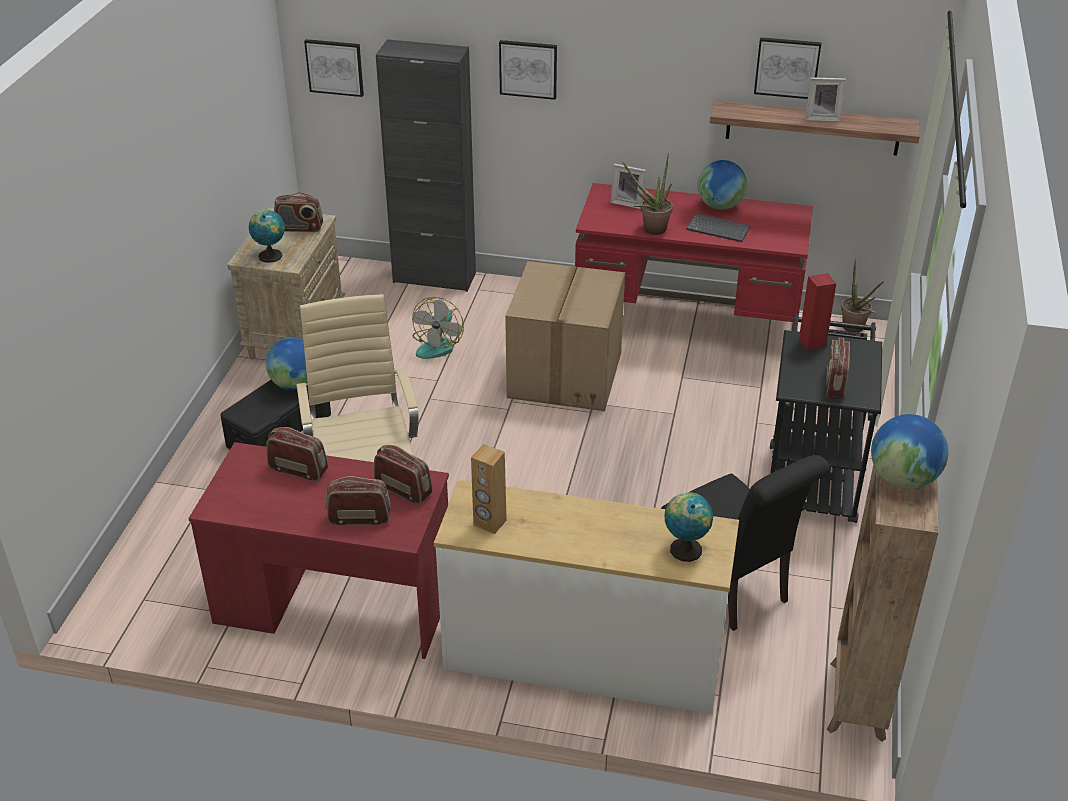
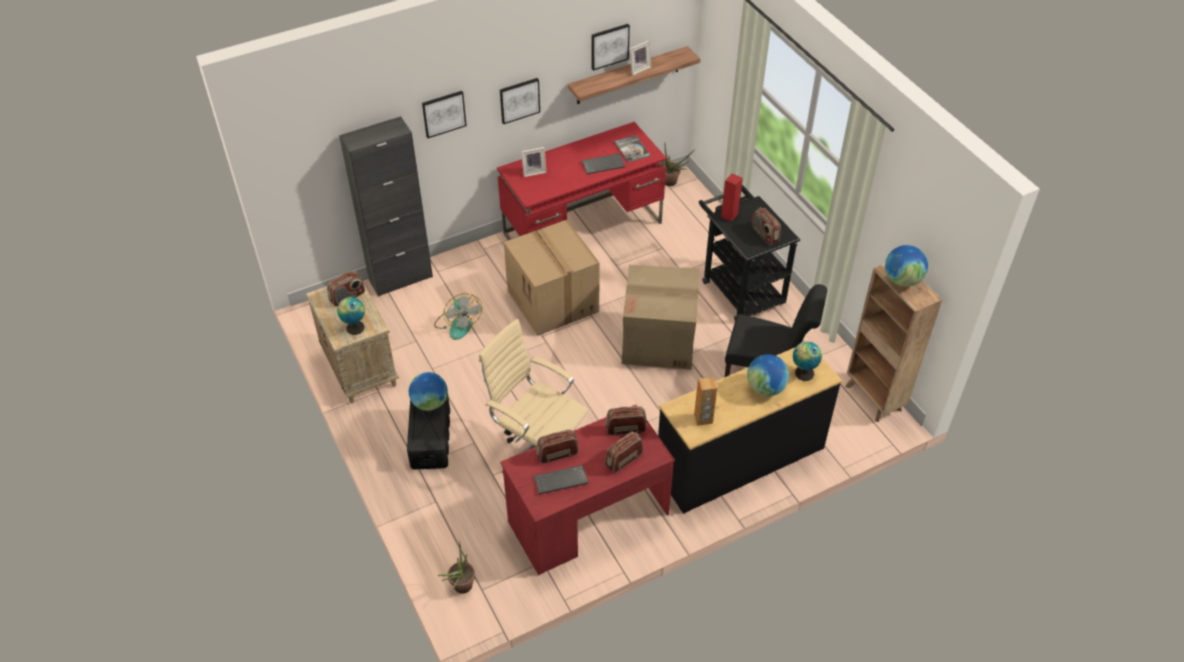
camera: 40 degrees left, 10 degrees up
(265, 497) = (560, 481): none -> keyboard
(335, 67) = (300, 170): picture -> picture (519, 100)
(583, 659) = (740, 461): white dresser -> black dresser
(640, 476) = (659, 340): none -> cardboard box
(650, 230) = (568, 185): potted plant -> potted plant (460, 589)
(720, 206) = (587, 147): globe -> globe (766, 388)
(773, 229) = (631, 149): none -> book

